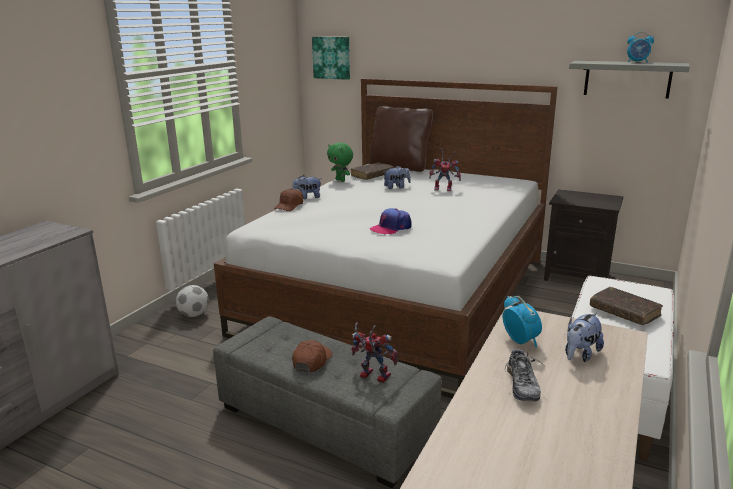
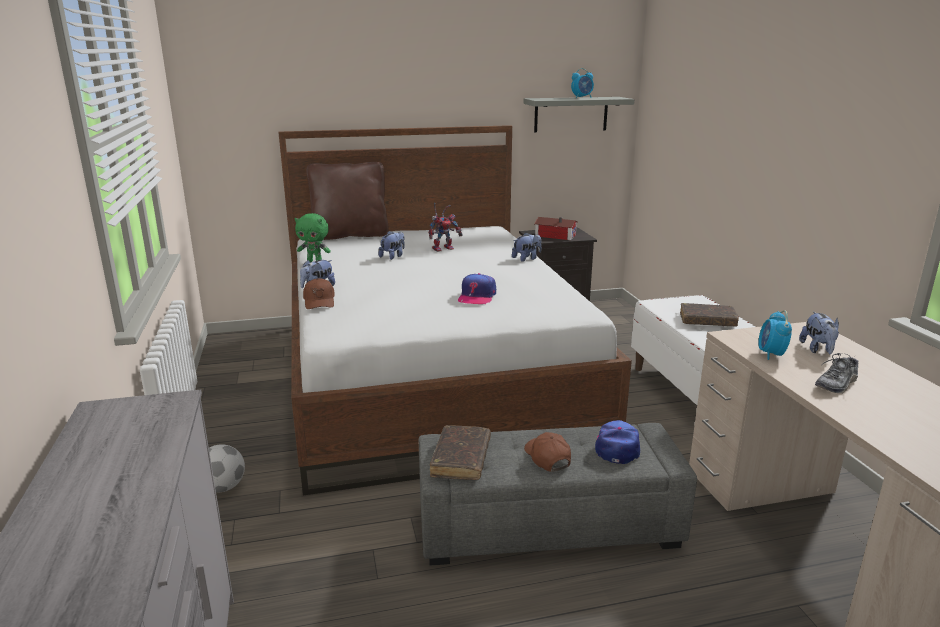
camera: 40 degrees left, 0 degrees up
(332, 57) = (227, 107): picture -> none
(371, 376) = (617, 447): toy robot -> cap
(372, 175) = (340, 249): brown book -> brown book (461, 459)
(493, 210) = (526, 258): none -> plush toy
(520, 341) = (771, 354): alarm clock -> alarm clock turned 105 degrees counterclockwise
(522, 385) = (836, 384): shoe -> shoe turned 90 degrees clockwise
(583, 199) = (554, 235): none -> toy house

